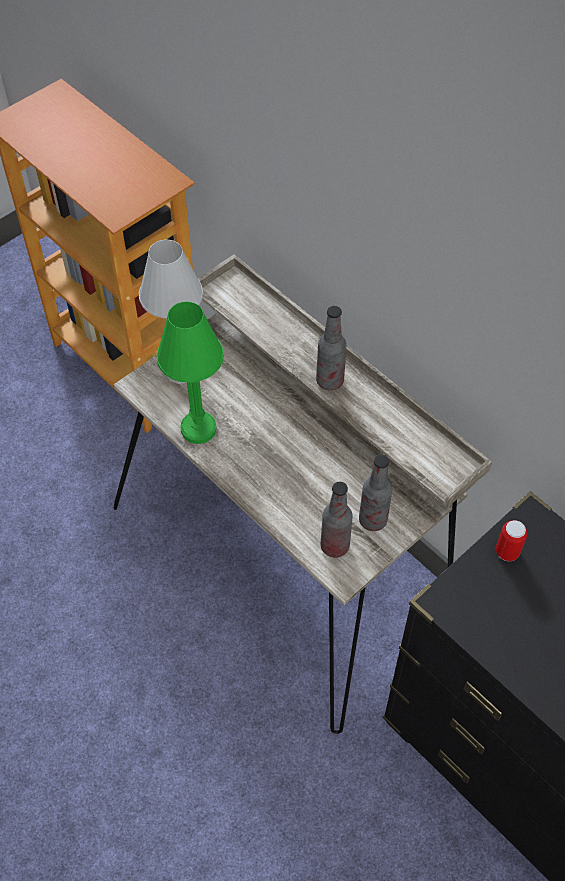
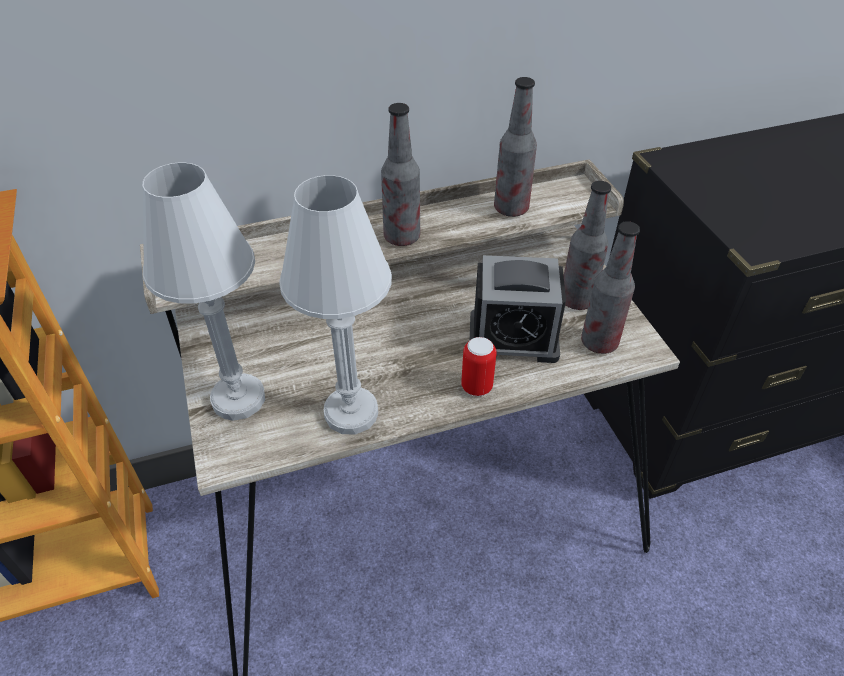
camera: 65 degrees left, 10 degrees down
(198, 429) = (351, 413): green table lamp -> white table lamp
(310, 492) = (513, 337): none -> alarm clock
(403, 433) = (511, 208): none -> bottle
(507, 552) = (703, 187): can -> can (476, 387)

